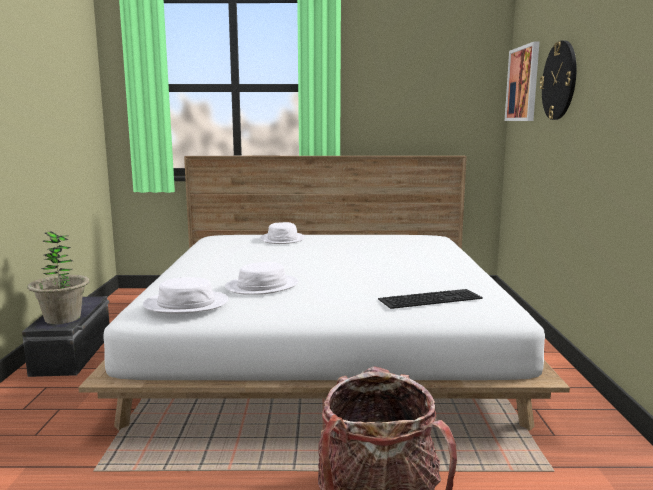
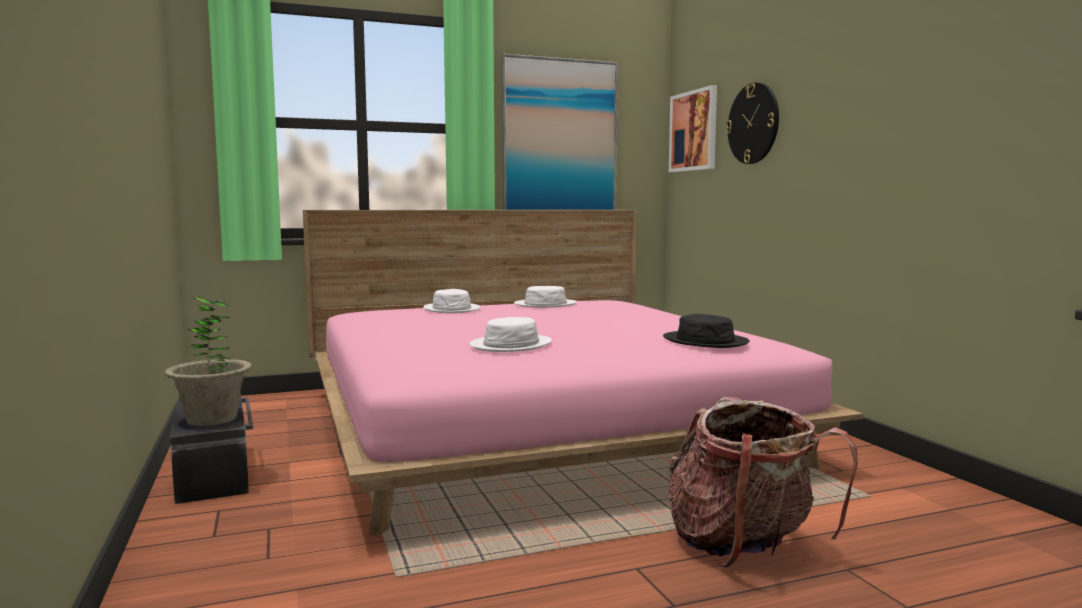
camera: 20 degrees left, 5 degrees down
(186, 304) = (451, 364): white hat -> white hat (545, 304)
(325, 346) = (539, 429): white bed -> pink bed
(402, 95) = (559, 141): none -> picture
(430, 298) = (705, 341): keyboard -> black hat

